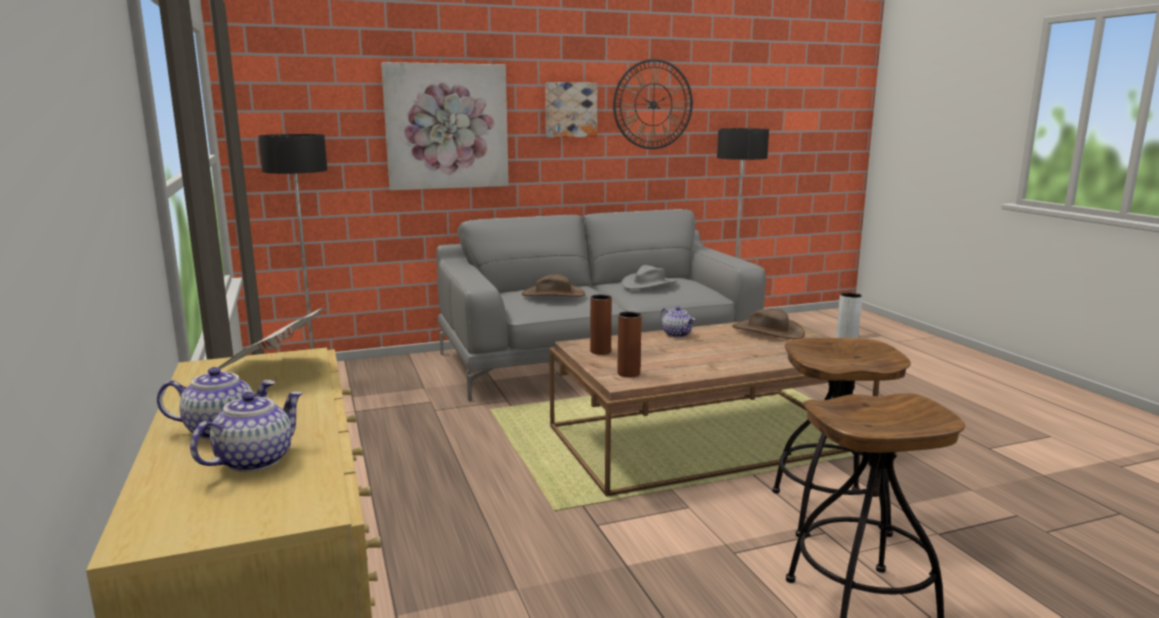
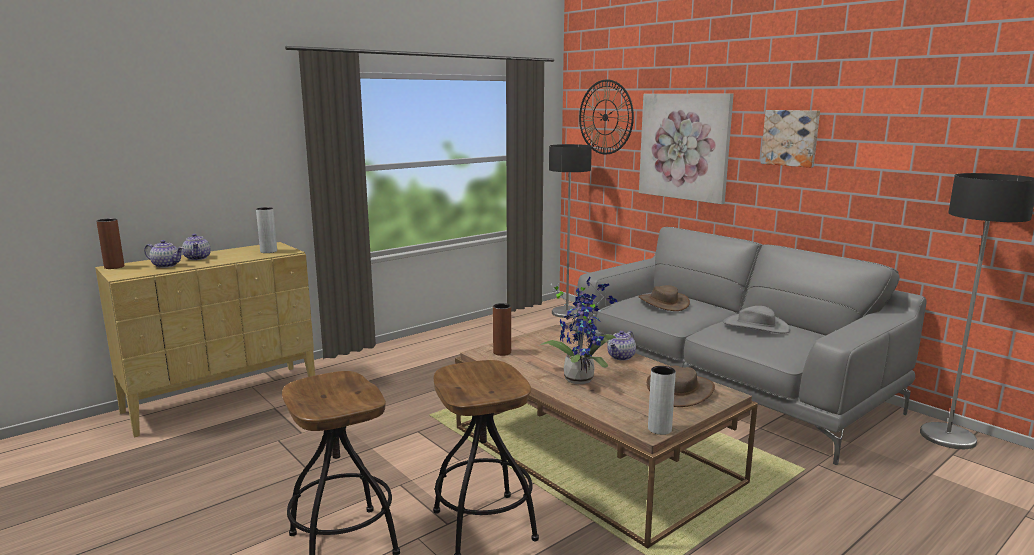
camera: 70 degrees right, 0 degrees up
(271, 370) = (268, 251): newspaper -> grey vase
(600, 351) = (546, 339): brown vase -> brown vase (114, 267)
(653, 104) = (890, 136): wall clock -> wall clock (605, 117)
(723, 355) = (580, 378): none -> potted plant

